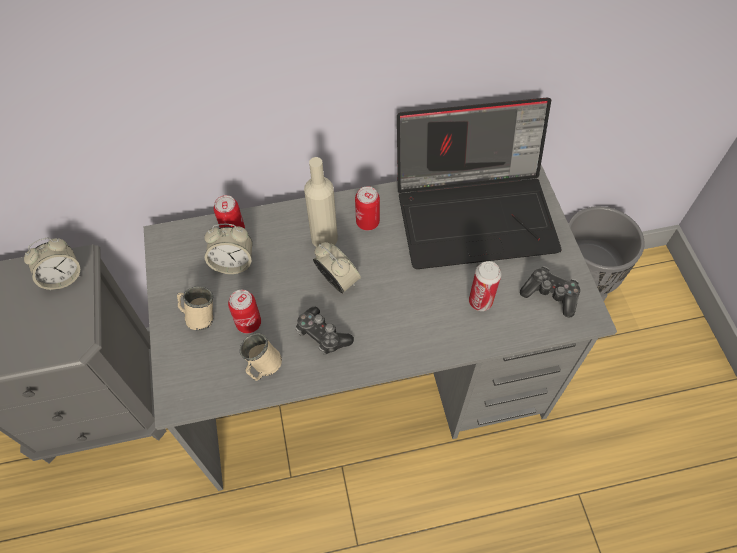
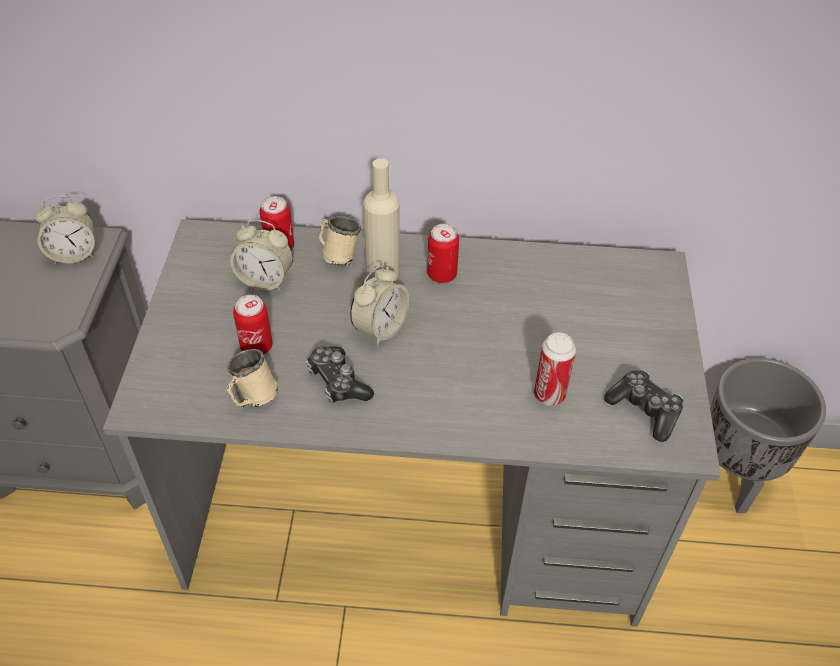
camera: 15 degrees right, 10 degrees down
(199, 316) = (202, 325): beige mug -> beige mug (338, 255)
(337, 281) = (380, 328): alarm clock -> alarm clock turned 60 degrees clockwise
(476, 212) = (582, 295): laptop -> none

